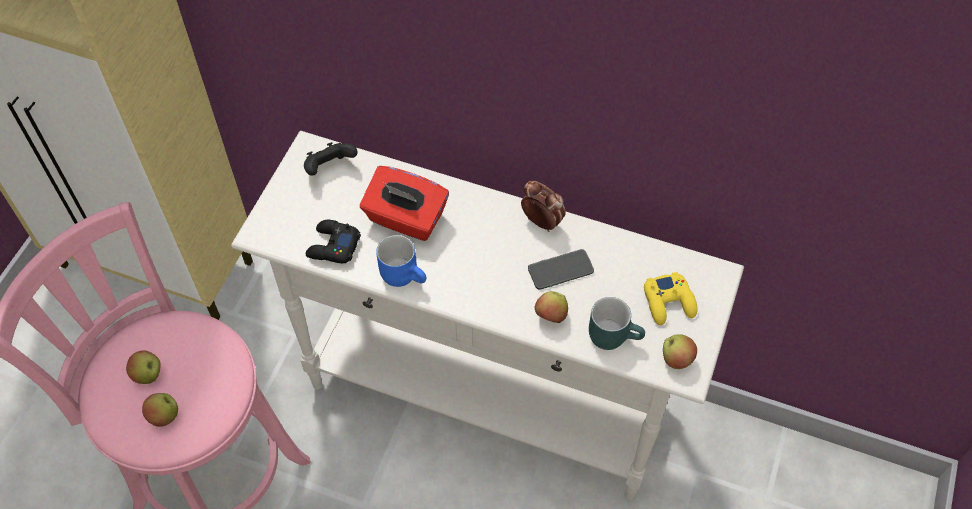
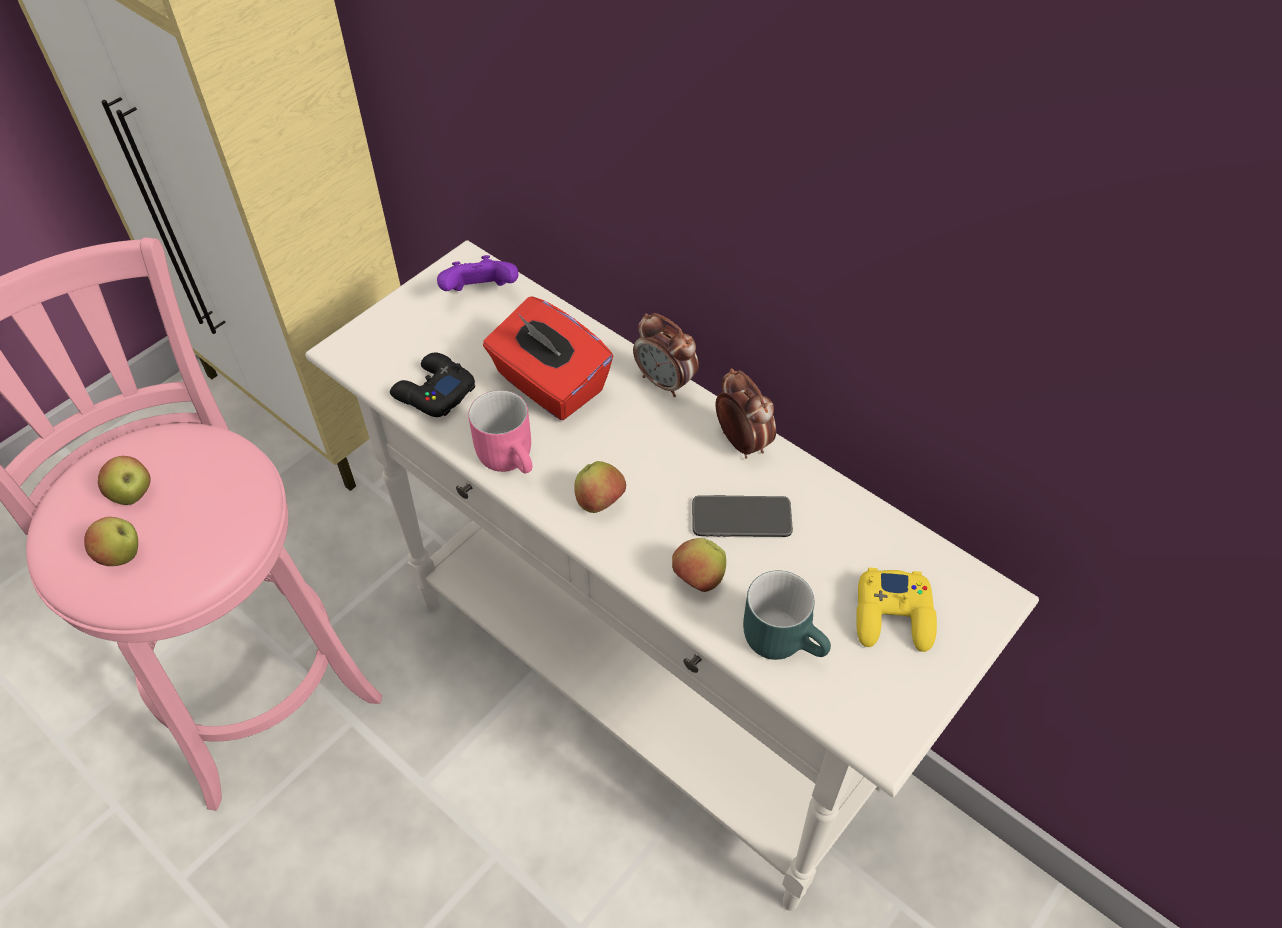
camera: 20 degrees right, 5 degrees down
(330, 168) = (480, 294): black game controller -> purple game controller
(405, 274) = (512, 457): blue mug -> pink mug
(478, 196) = (665, 382): none -> alarm clock
(676, 359) = (872, 709): apple -> apple (600, 503)

